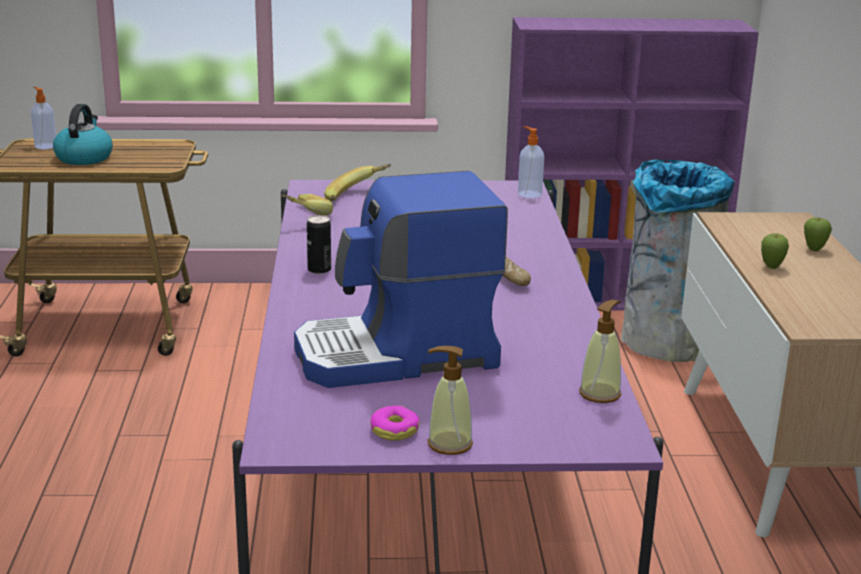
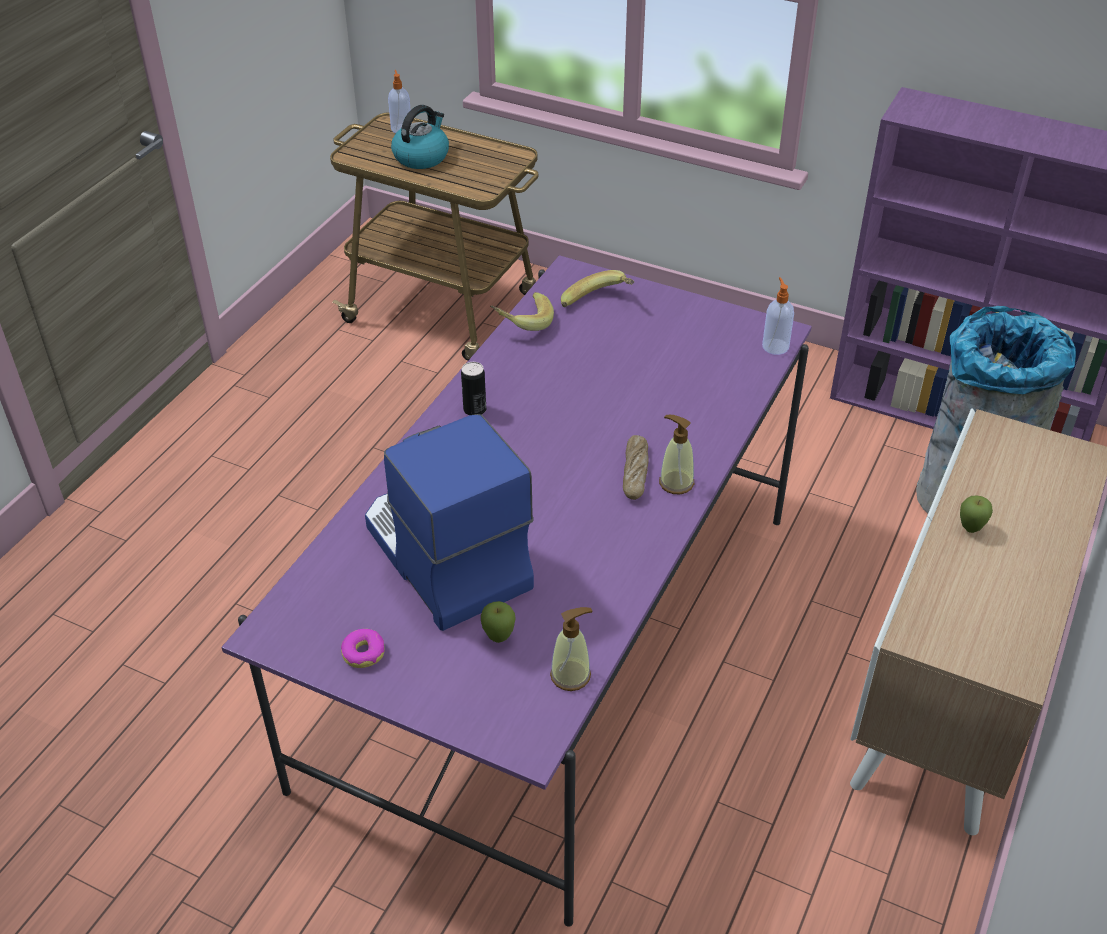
camera: 30 degrees right, 20 degrees up
(397, 355) = (444, 556): coffee machine -> coffee machine turned 45 degrees clockwise
(449, 444) = (391, 688): soap dispenser -> soap dispenser (676, 482)
(814, 249) = (1051, 515): apple -> apple (499, 638)

